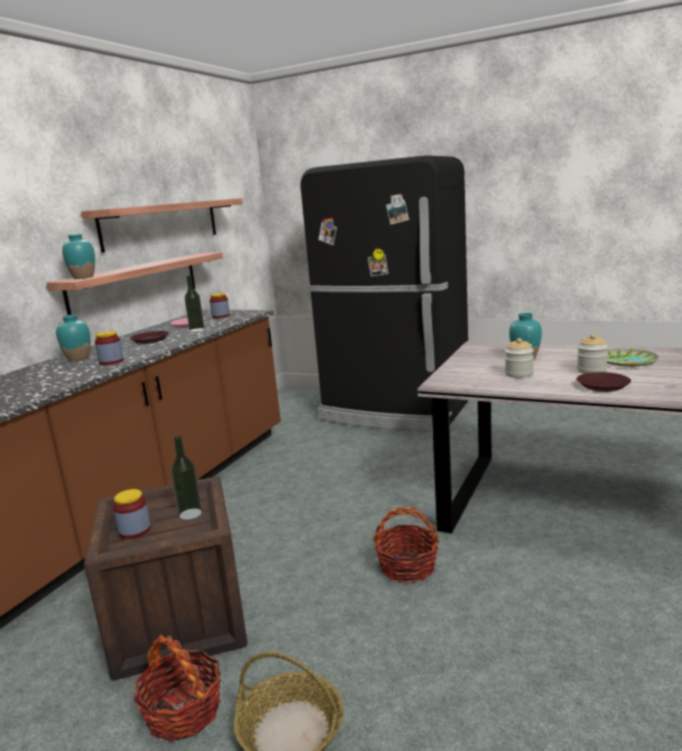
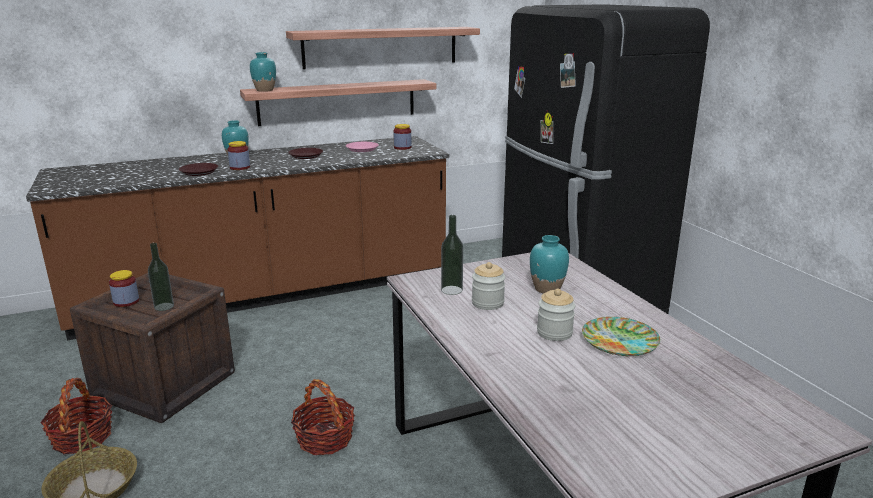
camera: 40 degrees right, 5 degrees up
(197, 330) = (352, 156): bottle -> bottle (451, 290)
(603, 386) = (511, 353): brown plate -> brown plate (199, 172)

